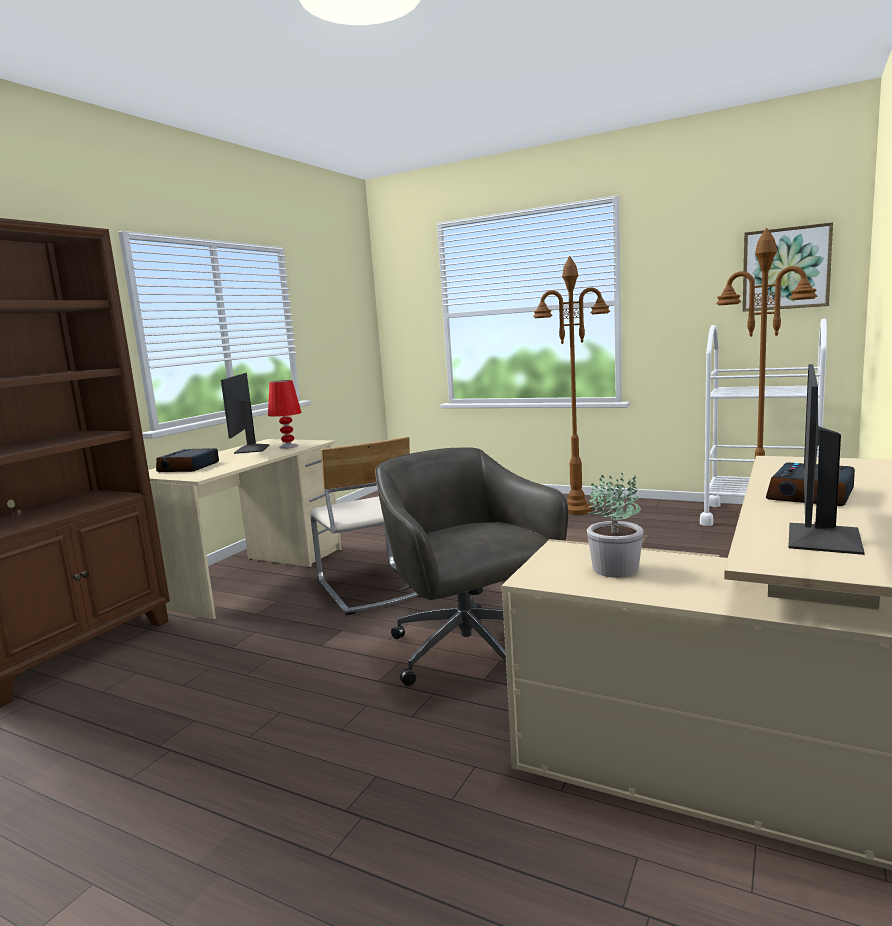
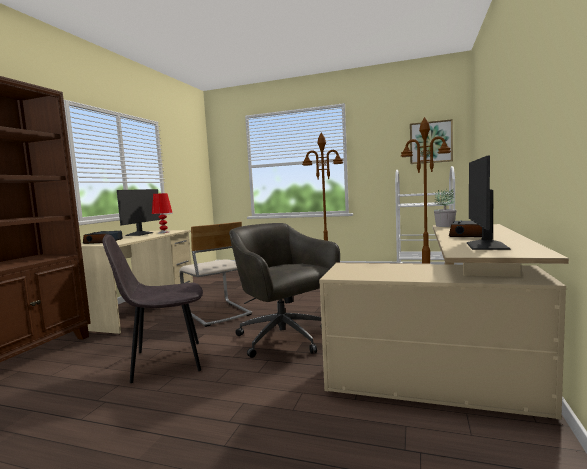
camera: 10 degrees left, 5 degrees down
(250, 449) = (140, 234): monitor -> monitor turned 150 degrees counterclockwise
(271, 681) = (165, 361): none -> grey chair
(616, 568) = (379, 270): potted plant -> potted plant (445, 226)

